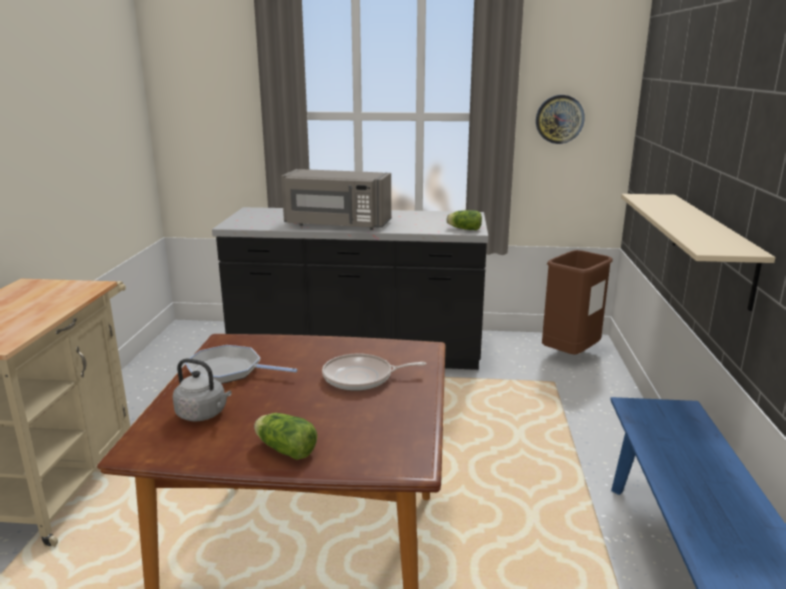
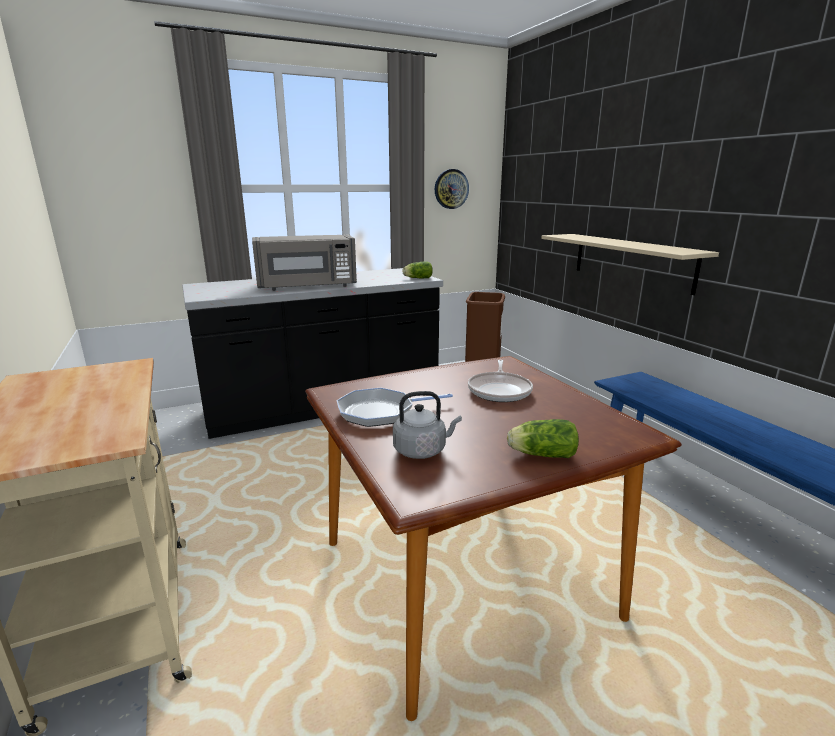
camera: 30 degrees left, 0 degrees up
(361, 378) = (500, 390): frying pan -> frying pan turned 45 degrees counterclockwise

